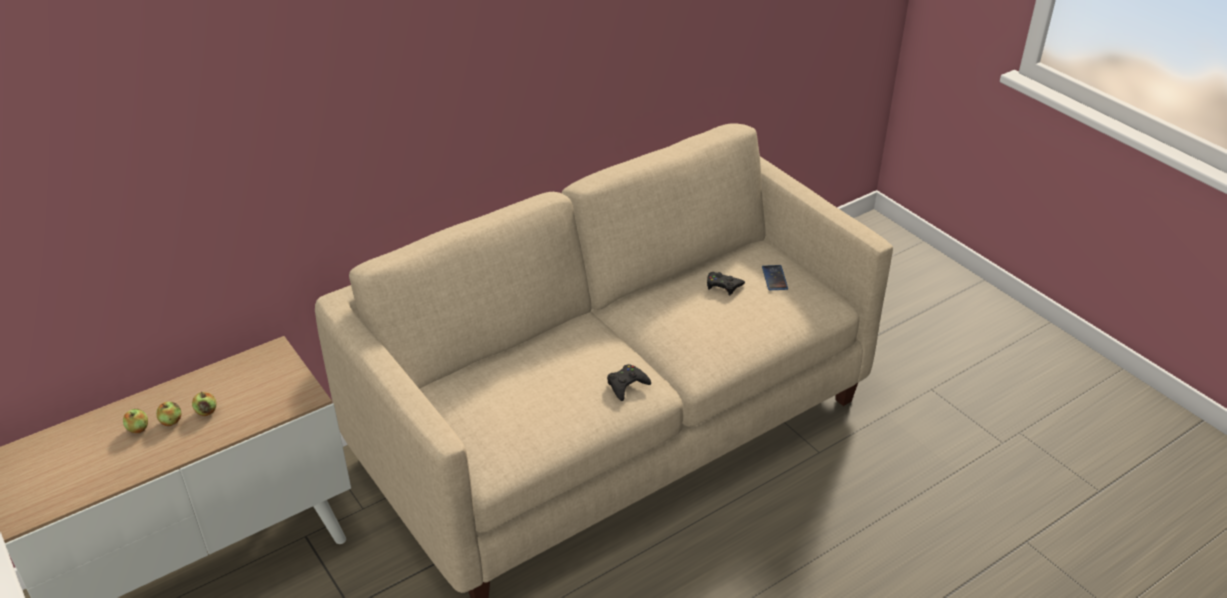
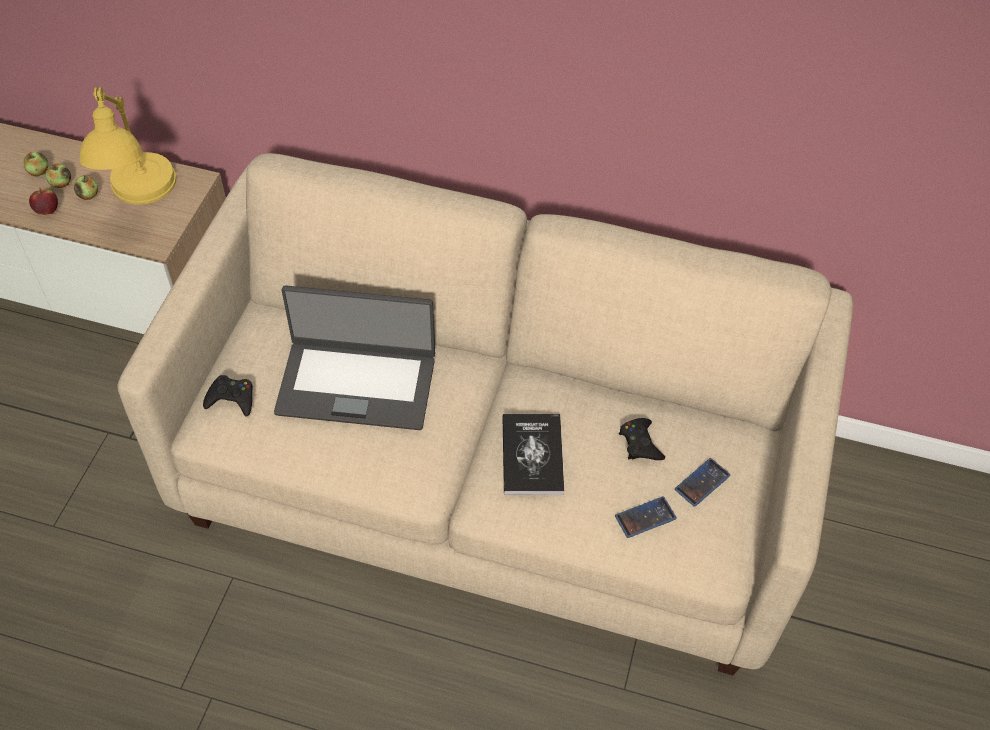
camera: 50 degrees right, 15 degrees up
(189, 441) = (47, 210): none -> apple
(256, 387) = (141, 203): none -> yellow table lamp
(543, 376) = (357, 384): none -> laptop
(626, 385) = (403, 458): black game controller -> black game controller (231, 398)
(684, 331) = (532, 455): none -> book
(776, 311) = (645, 517): none -> phone

